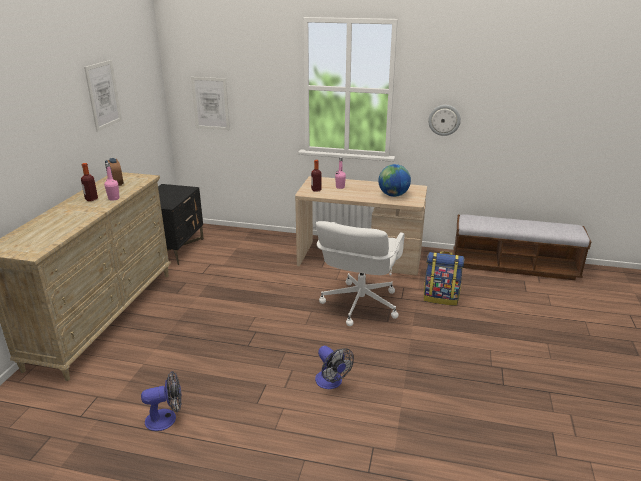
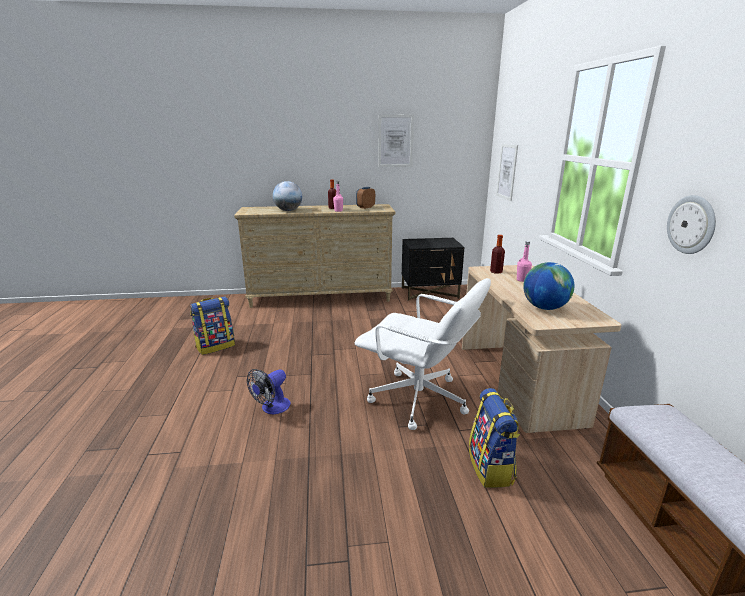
camera: 70 degrees right, 5 degrees down
(65, 224) = (288, 210): none -> globe
(166, 418) = (216, 346): fan -> backpack
(359, 304) = (419, 400): white office chair -> white office chair turned 150 degrees counterclockwise

